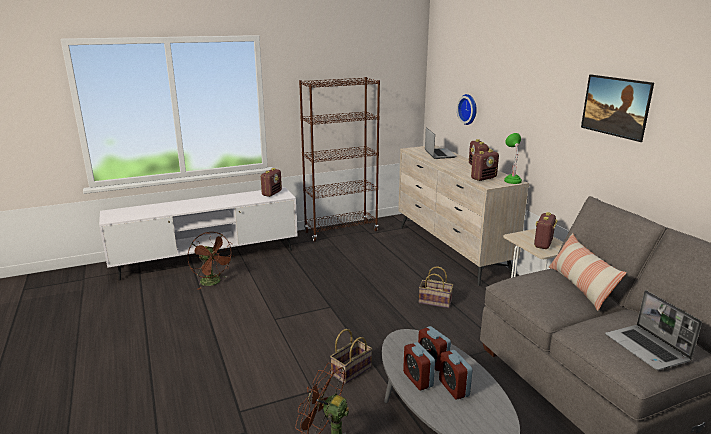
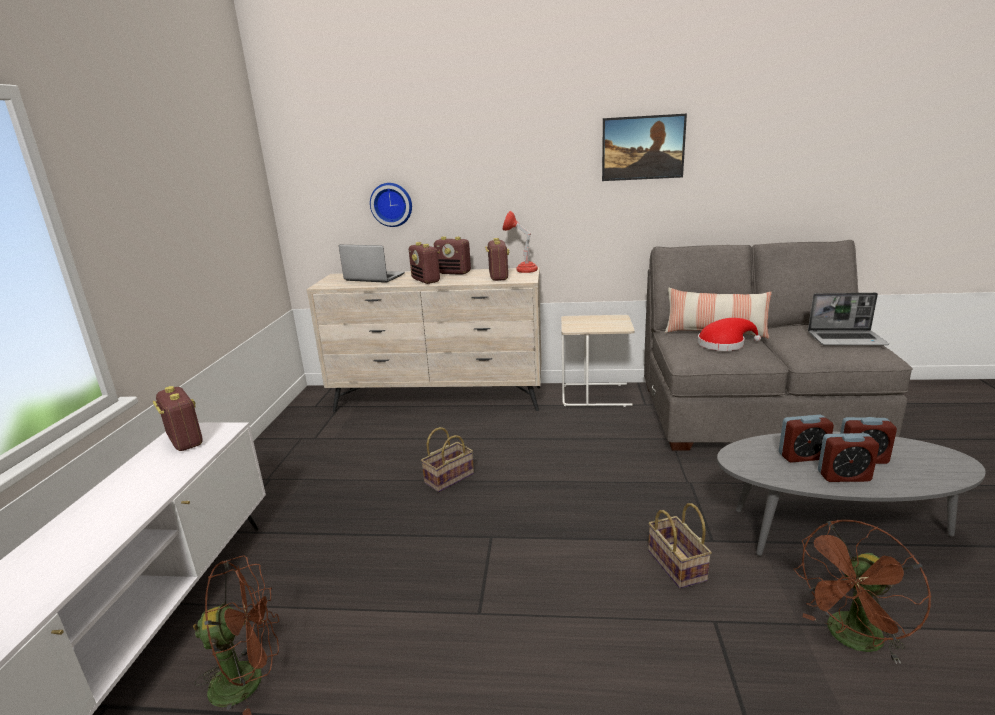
camera: 60 degrees left, 0 degrees up
(341, 231) = (270, 460): brown bookcase -> none
(436, 301) = (550, 447): basket -> basket (449, 477)
(511, 180) = (521, 270): green table lamp -> red table lamp
(543, 244) = (604, 323): radio -> radio (426, 281)
(551, 292) = (724, 344): none -> red hat

